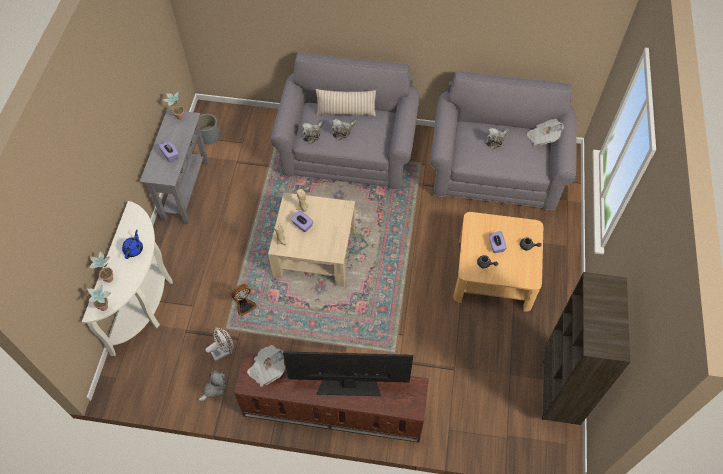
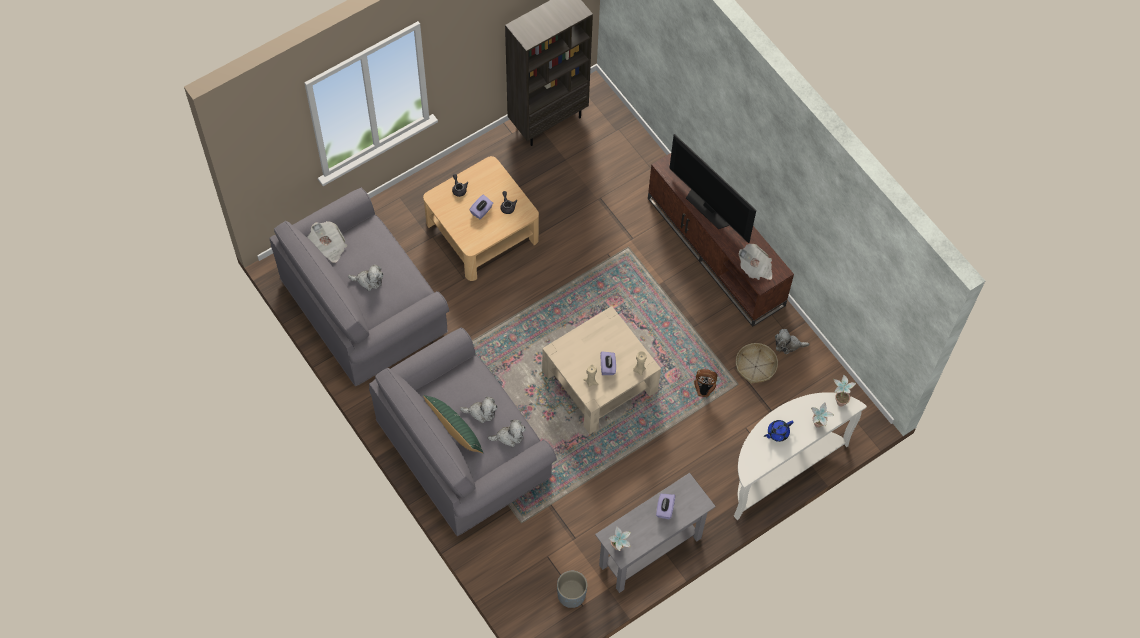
camera: 135 degrees left, 5 degrees up
(223, 351) = (755, 366): white fan -> basket
(346, 112) = (454, 430): beige pillow -> green pillow

